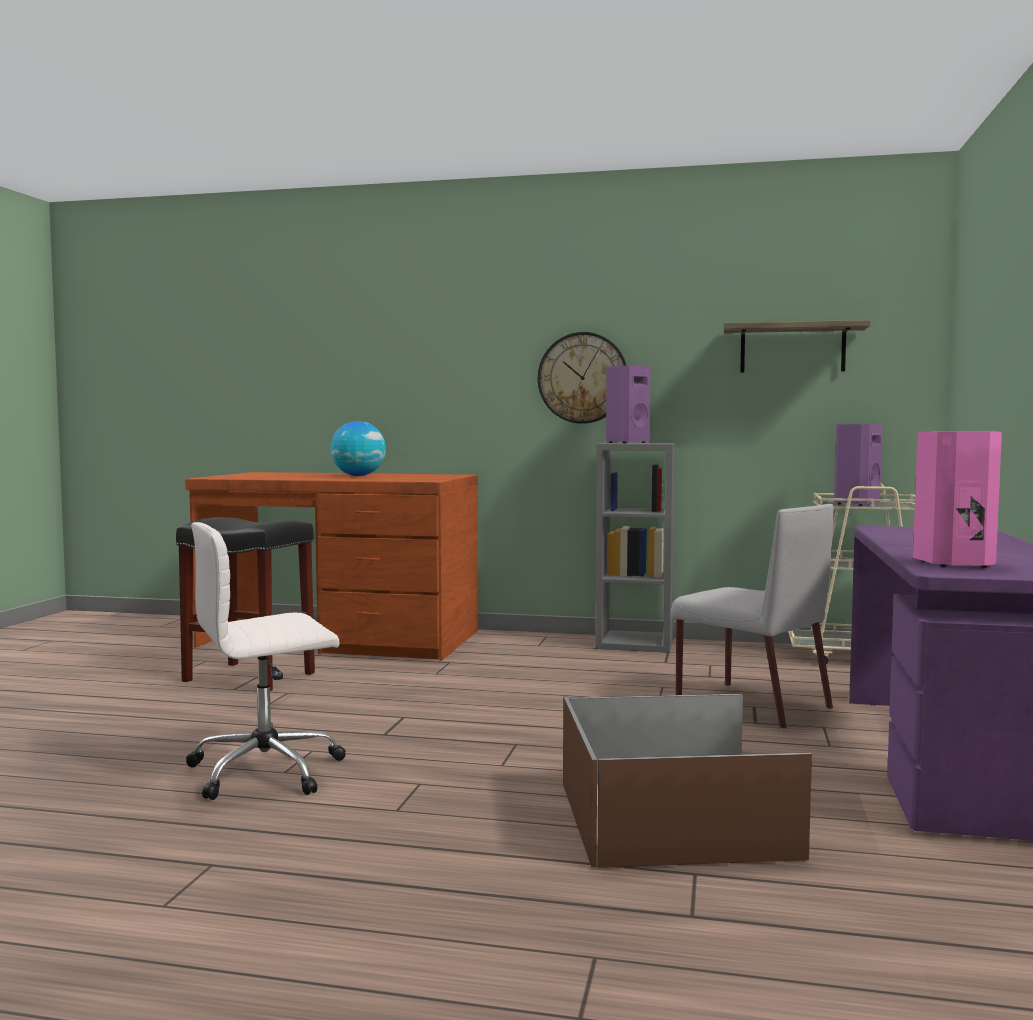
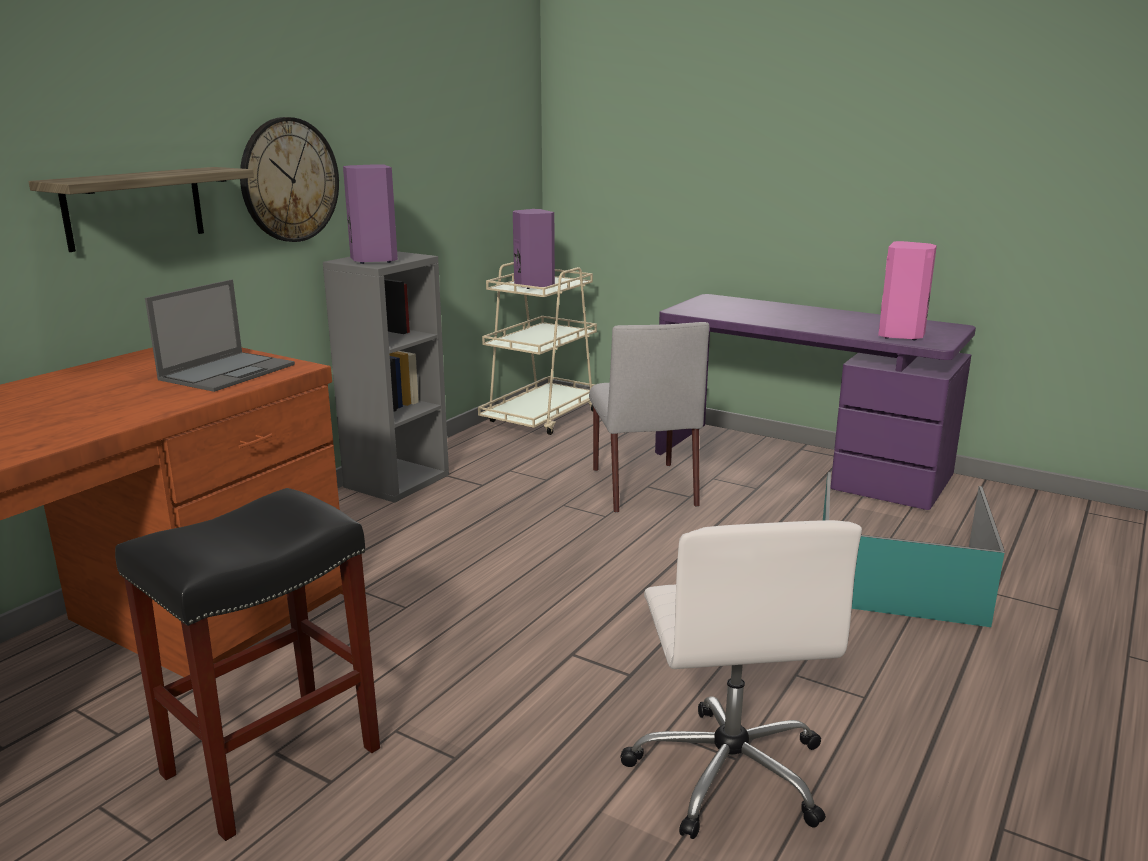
camera: 70 degrees left, 15 degrees up
(358, 475) = (95, 389): globe -> none
(408, 478) = (228, 372): none -> laptop
(675, 821) = (901, 577): brown storage box -> turquoise storage box
(750, 705) = (643, 486): grey chair -> grey chair turned 105 degrees clockwise
(792, 349) = (457, 135): shelf -> shelf (134, 208)

